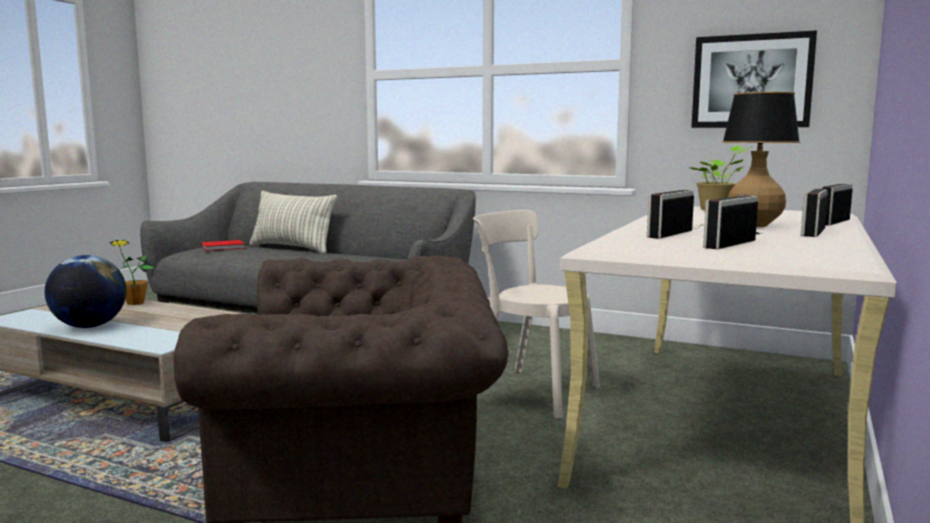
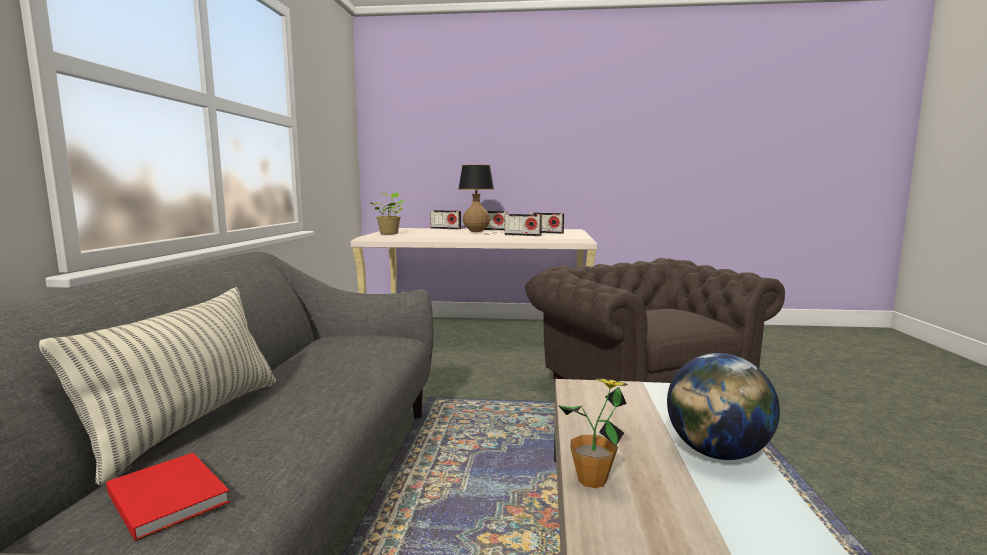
camera: 110 degrees left, 0 degrees up
(529, 391) = (469, 370): beige chair -> none
(751, 81) = (334, 148): picture -> none

